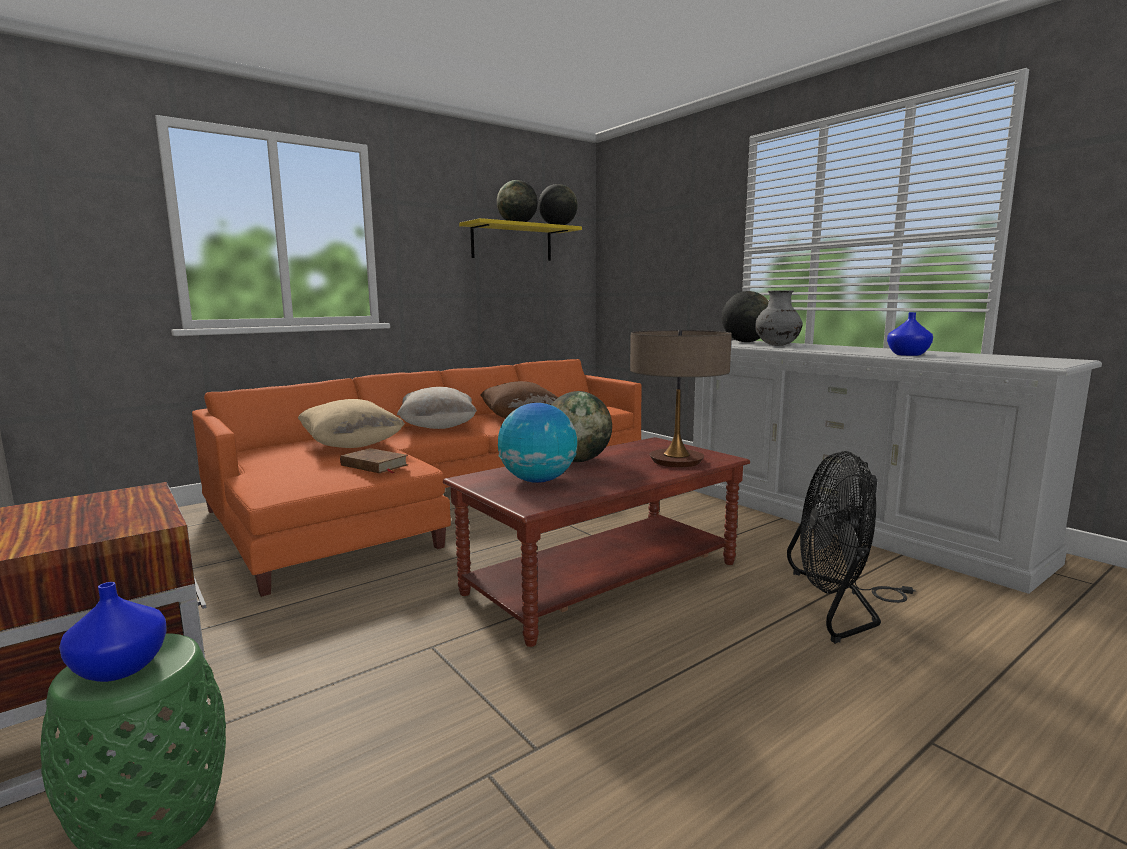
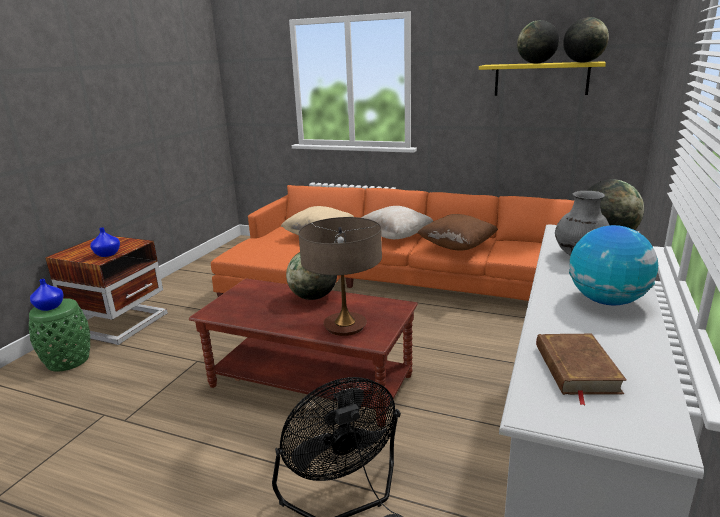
camera: 60 degrees right, 10 degrees up
(374, 465) = (286, 254): brown book -> brown book (576, 369)
(537, 480) = (257, 300): globe -> globe (606, 301)
(907, 354) = (564, 324): blue vase -> blue vase (107, 254)

